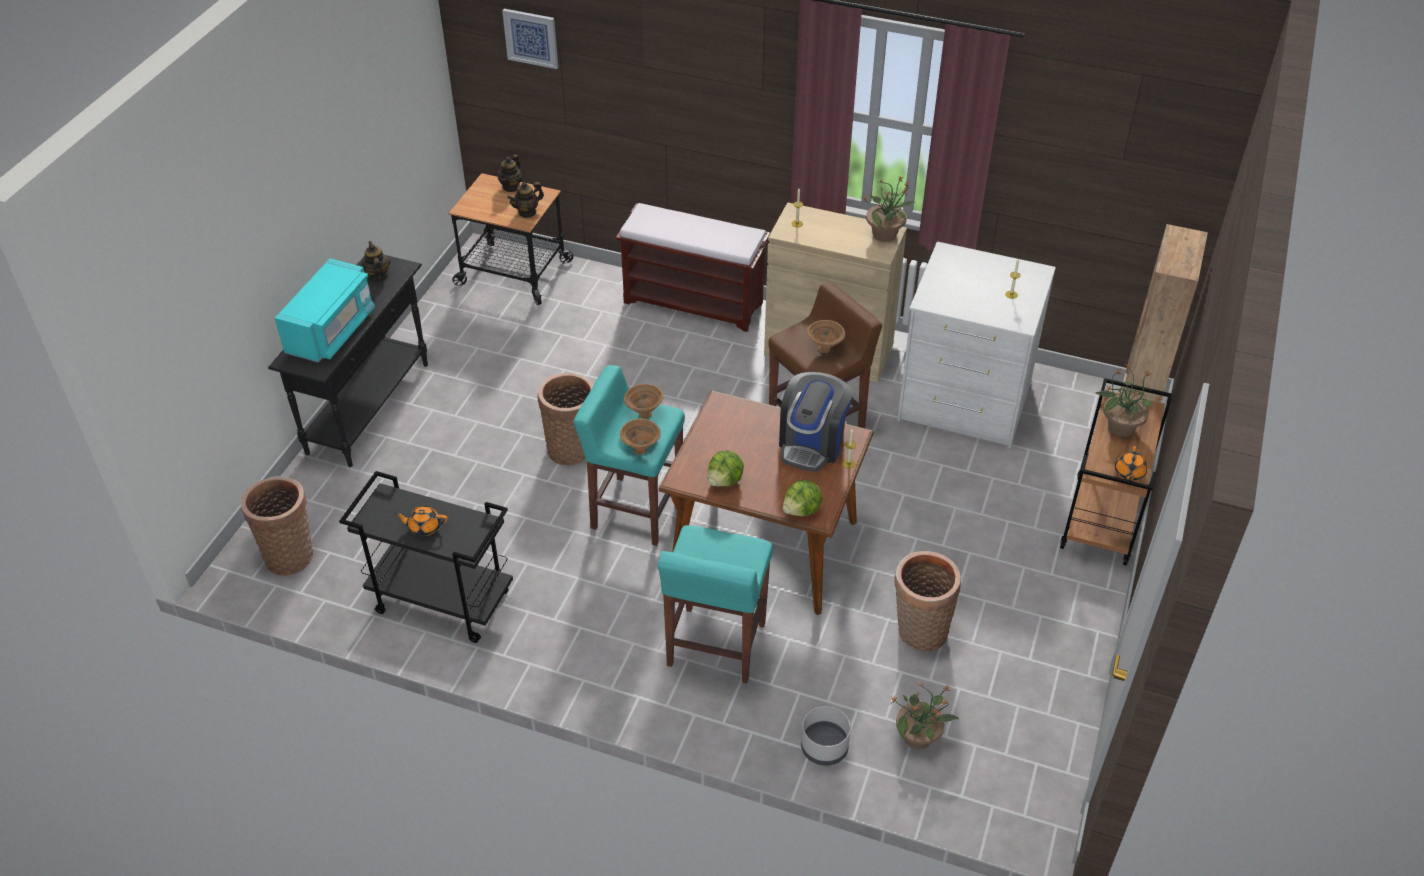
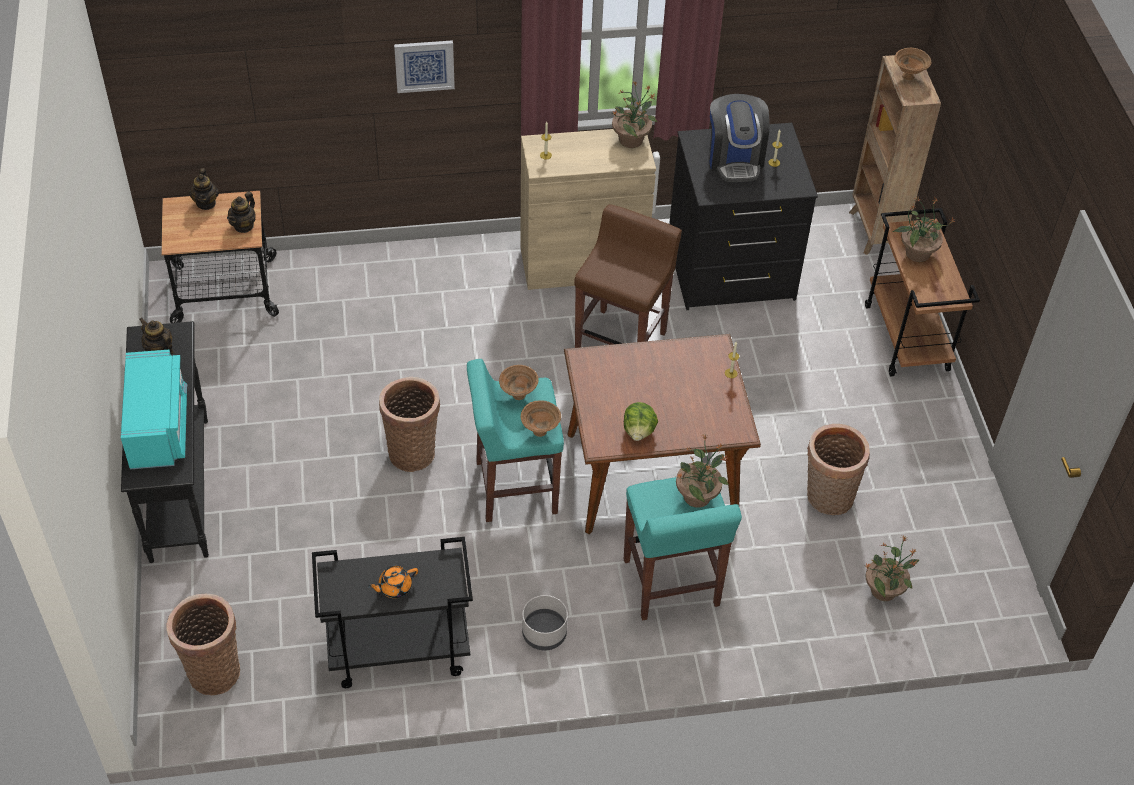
camera: 30 degrees left, 5 degrees up
(531, 38) = (211, 45): picture -> picture (424, 65)
(694, 302) = (427, 259): brown bench -> none
(741, 557) = (698, 496): none -> potted plant
(802, 510) = (722, 432): lettuce -> none
(812, 443) = (688, 366): coffee machine -> coffee machine (735, 159)
(825, 349) = (633, 270): brown bowl -> brown bowl (909, 76)
(825, 748) = (818, 633): grey planter -> grey planter (545, 633)
(964, 402) = (731, 271): white dresser -> black dresser
(1129, 473) = (949, 293): orange teapot -> none

